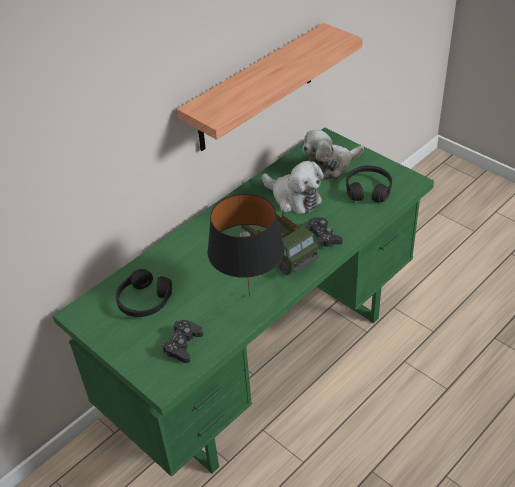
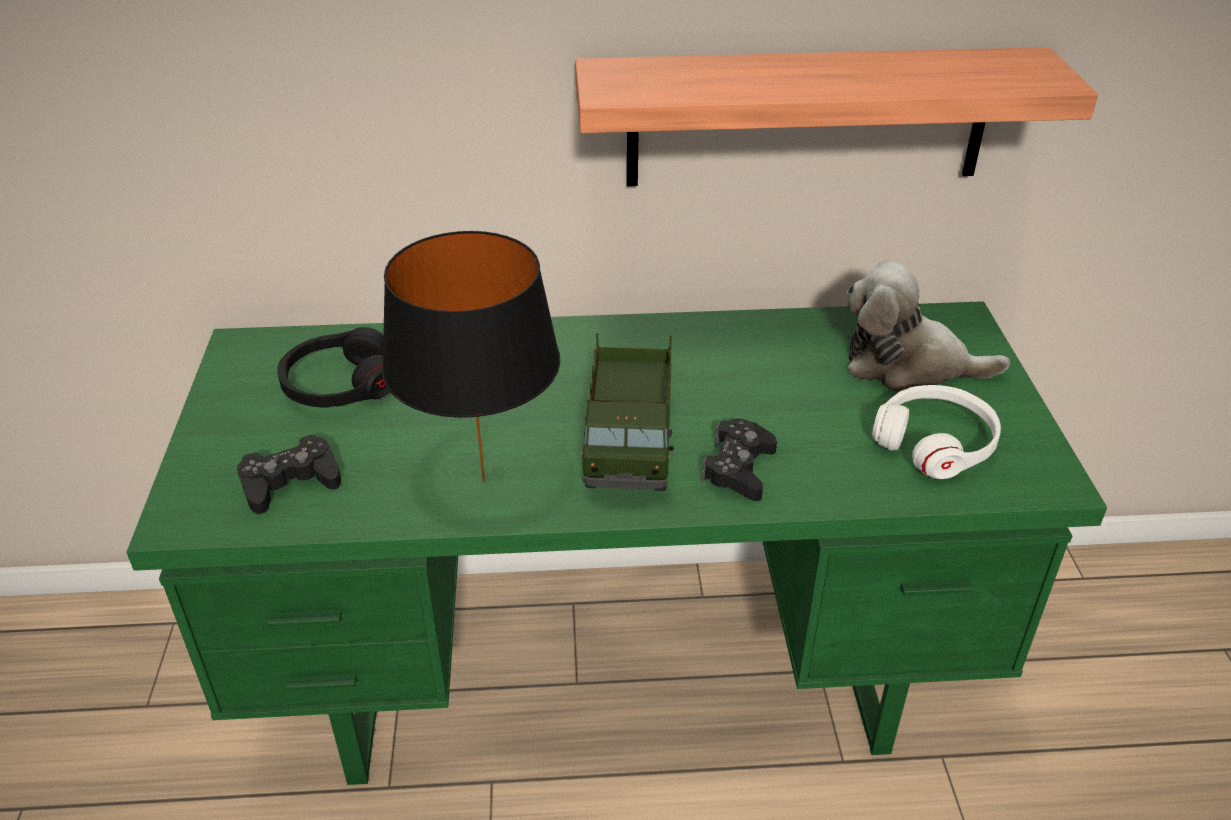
camera: 40 degrees right, 5 degrees down
(294, 198) = (772, 378): plush toy -> none
(368, 189) = (935, 443): black headphones -> white headphones

